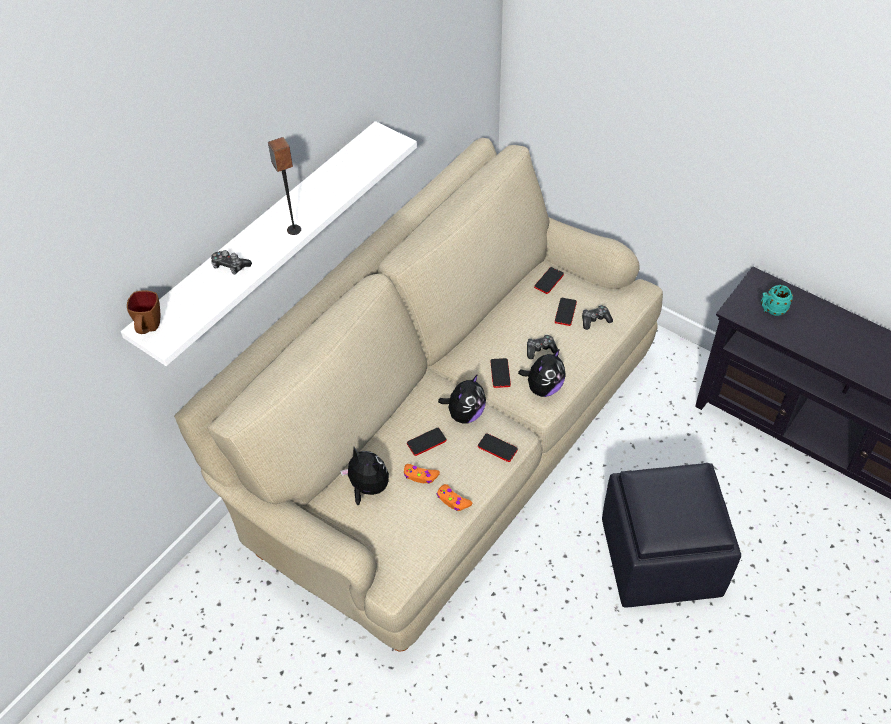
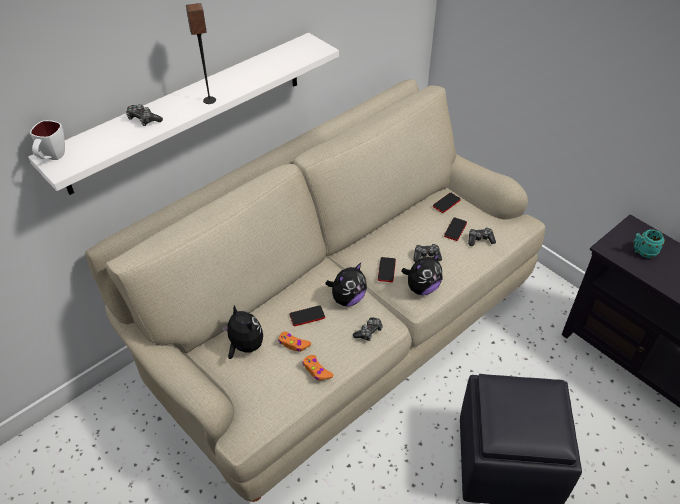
camera: 10 degrees right, 5 degrees down
(149, 329) = (52, 158): brown mug -> white mug
(497, 448) = (368, 332): phone -> game controller

